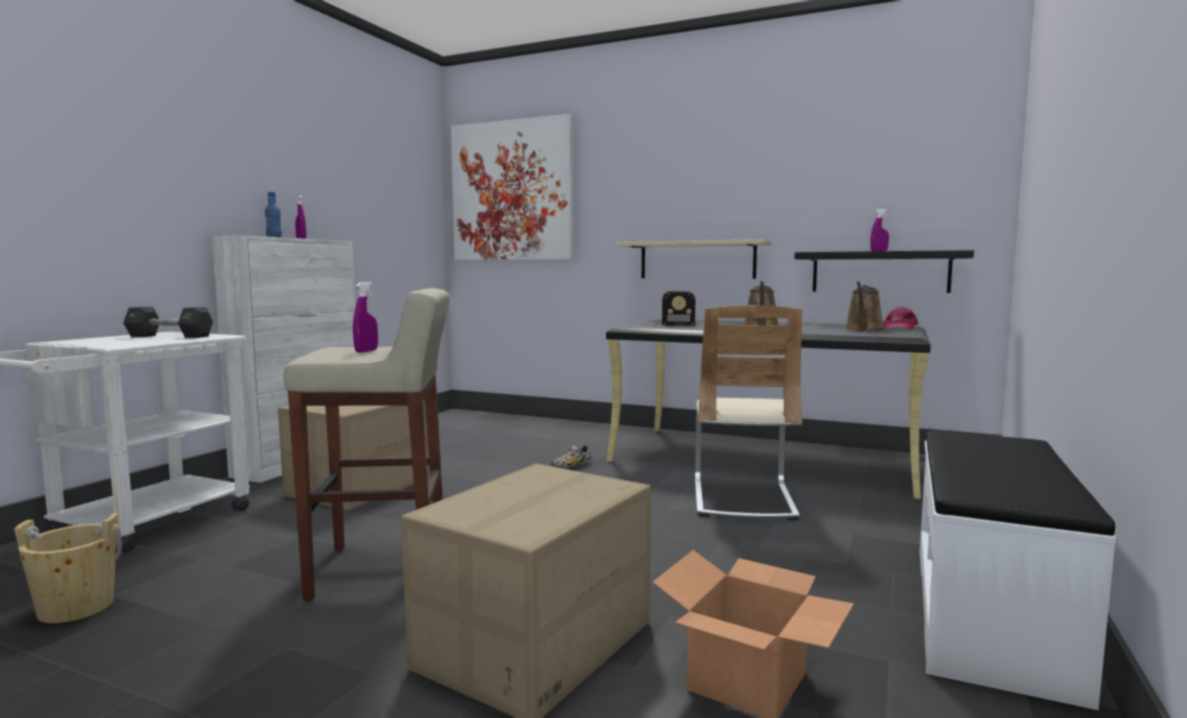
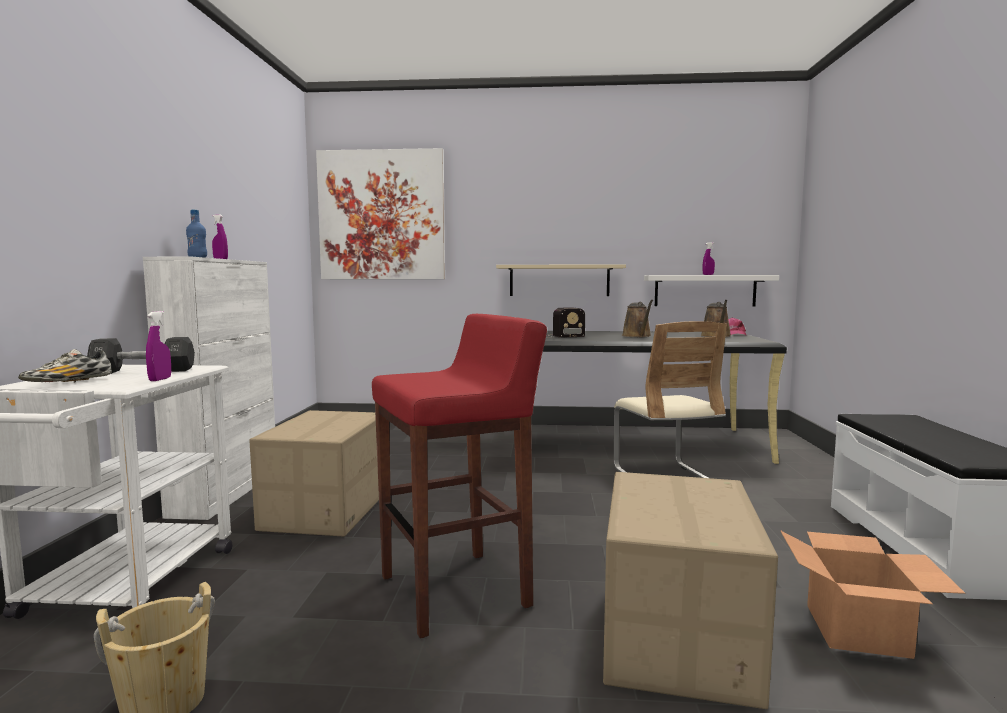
camera: 20 degrees left, 0 degrees up
(366, 351) = (447, 378): purple spray bottle -> purple spray bottle (160, 379)
(383, 569) = (457, 591): beige stool -> red stool
(571, 466) = (498, 466): shoe -> shoe (69, 383)
(880, 272) = (705, 290): black shelf -> white shelf

